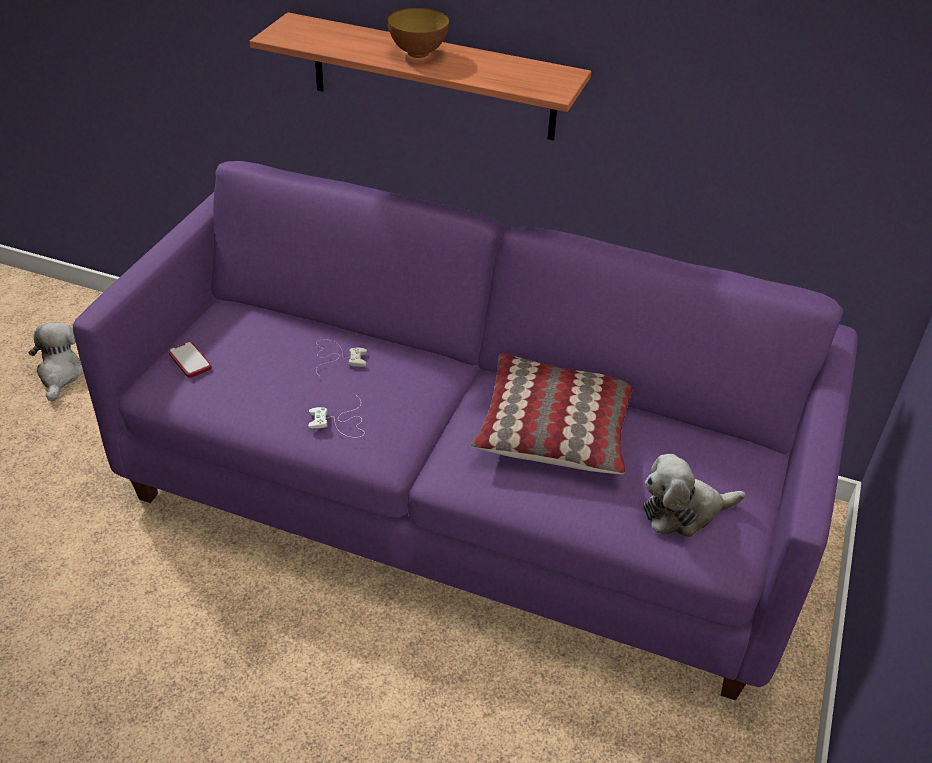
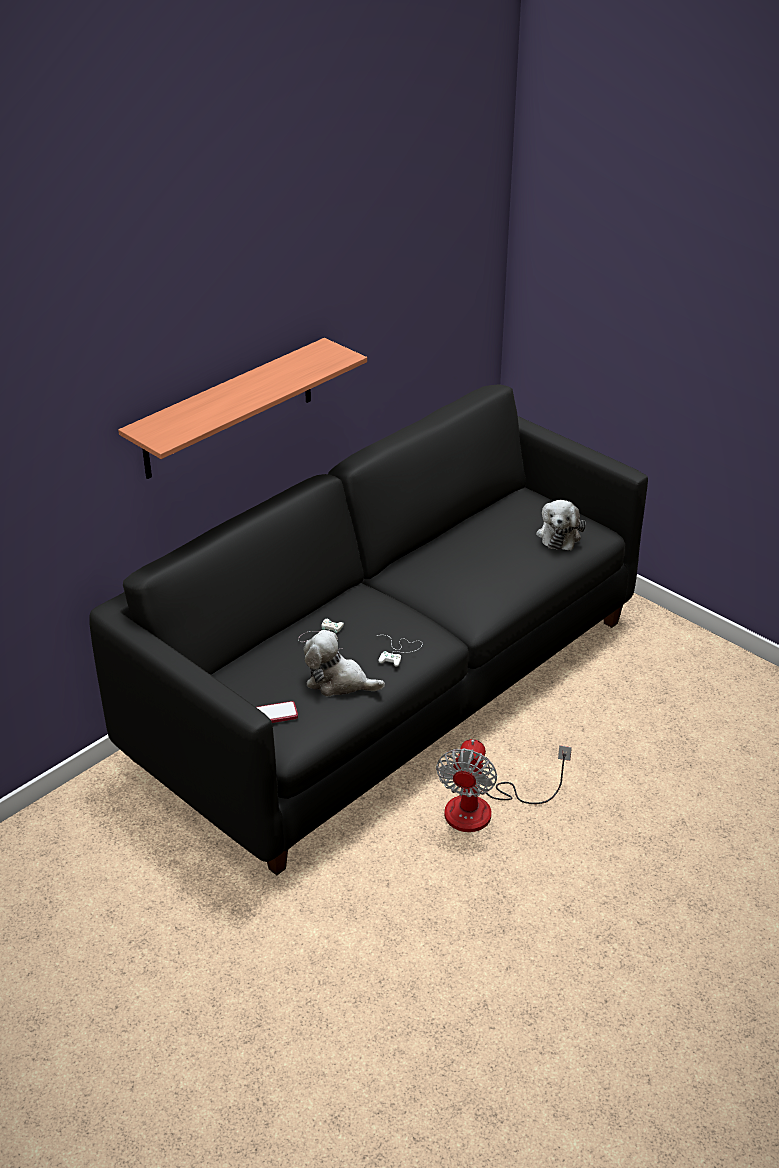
camera: 65 degrees left, 5 degrees down
(60, 374) = (57, 912): plush toy -> plush toy (339, 682)
(295, 647) = (484, 809): none -> fan
(418, 53) = (246, 390): bowl -> none
(462, 499) = (390, 687): purple sofa -> black sofa
(554, 427) = (460, 559): pillow -> none

